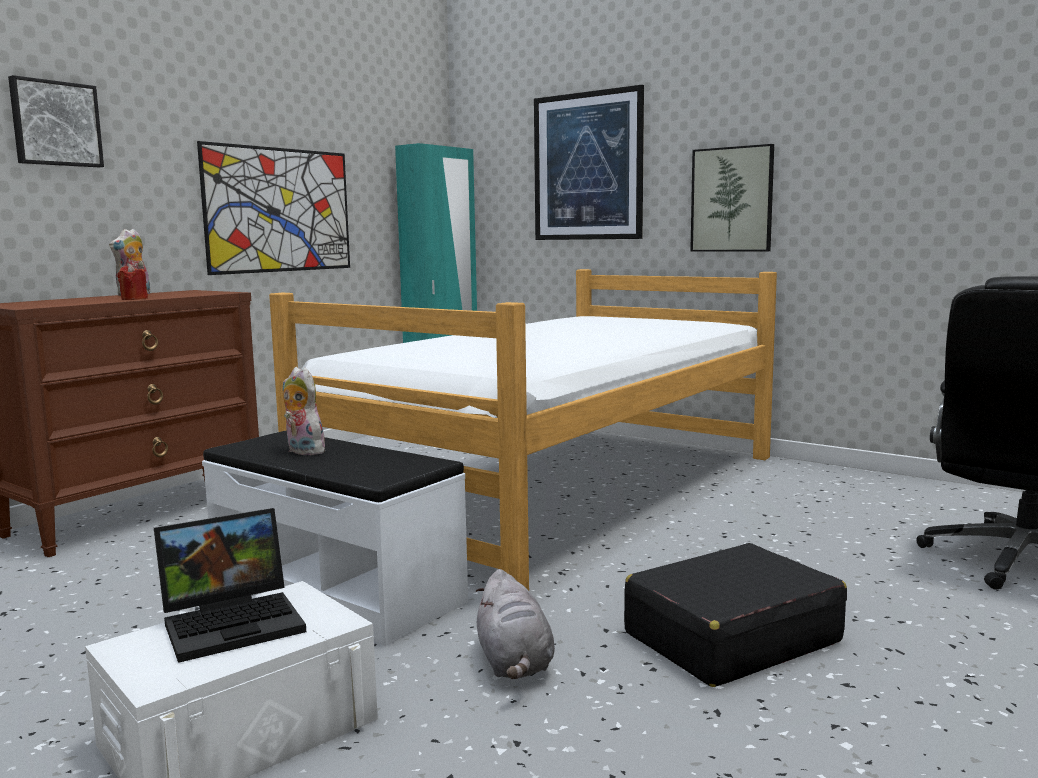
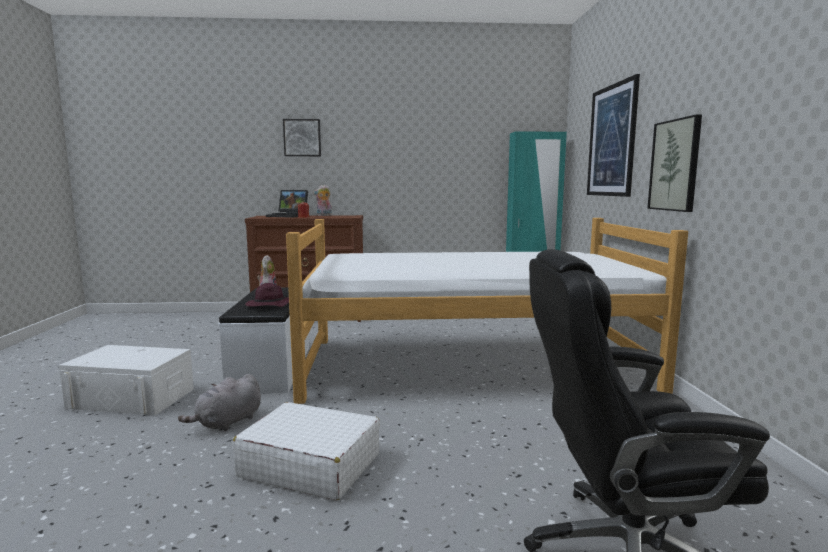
camera: 50 degrees right, 0 degrees up
(235, 622) = (138, 353): laptop -> laptop (289, 216)
(279, 210) = (421, 174): picture -> none
(377, 458) = (268, 305): none -> purple hat
(730, 637) = (310, 465): black suitcase -> white suitcase

